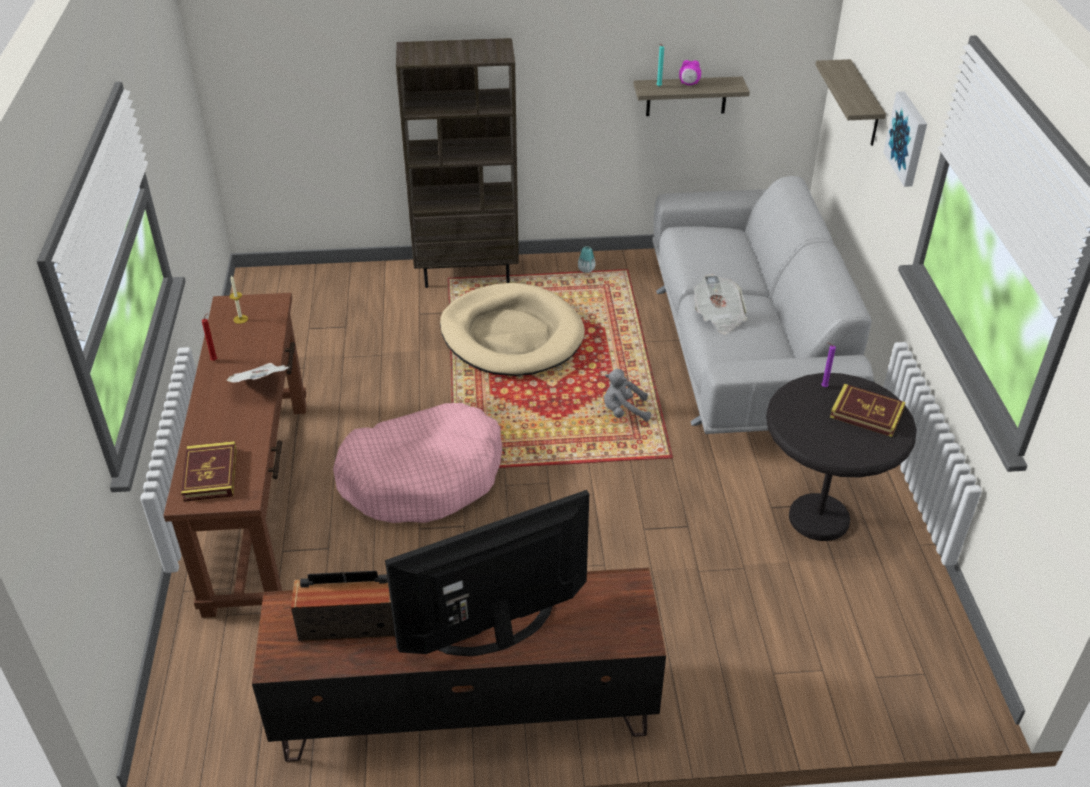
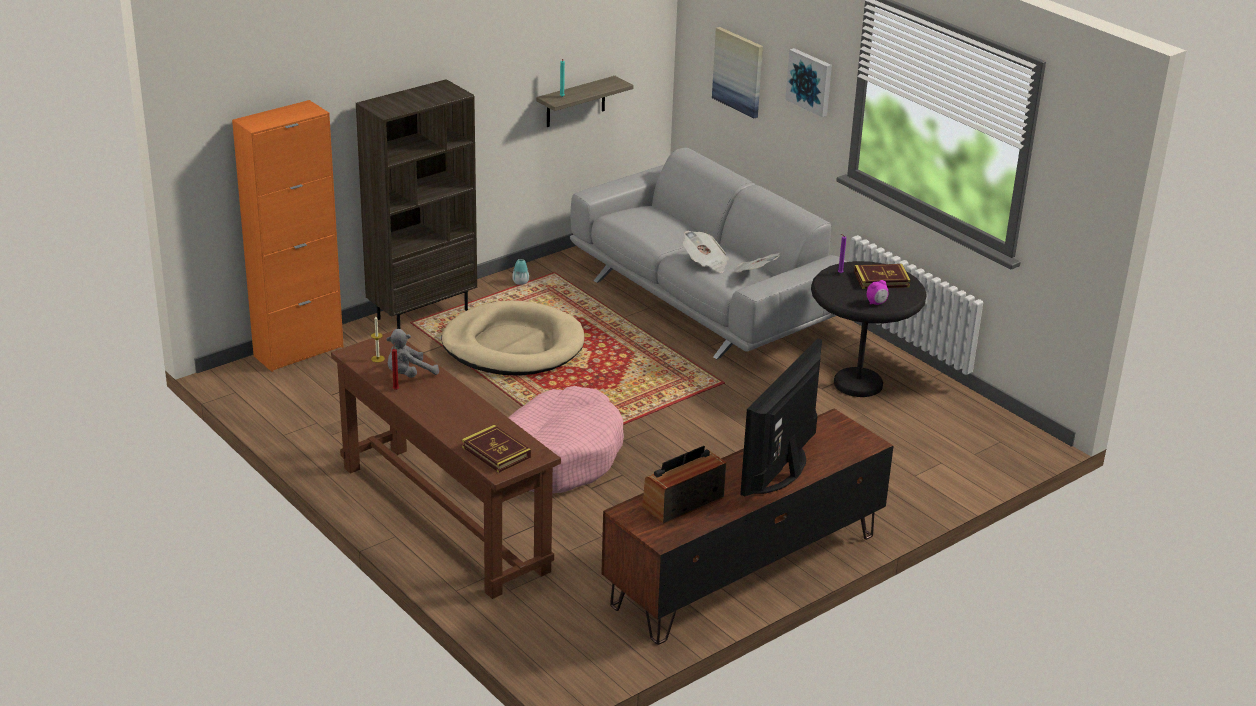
camera: 35 degrees left, 10 degrees down
(261, 385) = (457, 392): newspaper -> newspaper (754, 274)
(329, 275) = (298, 351): none -> orange cabinet
(623, 411) = (658, 366): grey plush toy -> grey plush toy (408, 375)
(689, 84) = (582, 90): alarm clock -> alarm clock (876, 303)
(864, 105) = (738, 72): shelf -> picture

